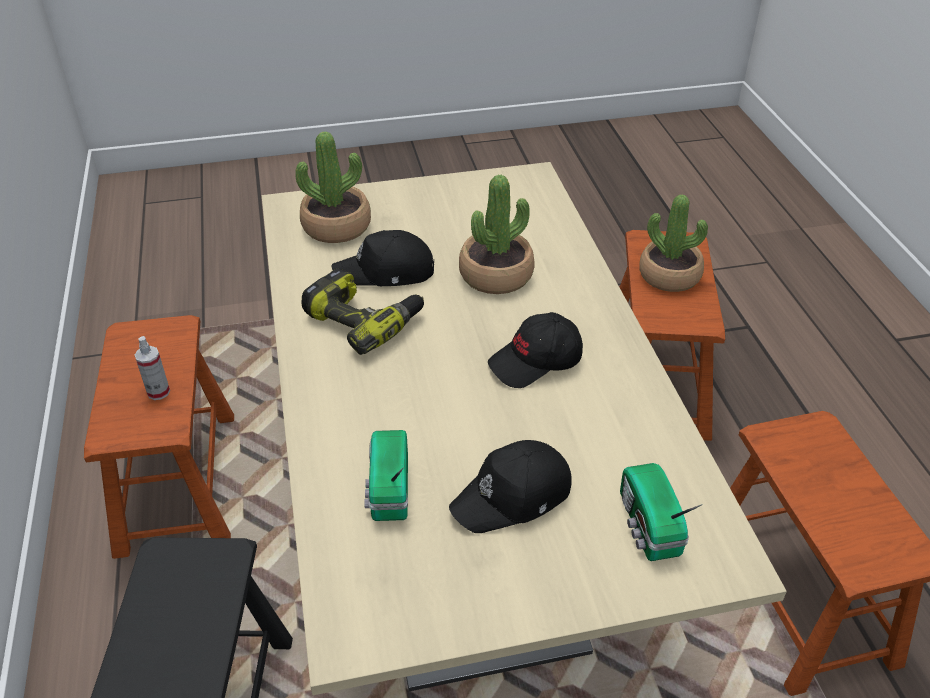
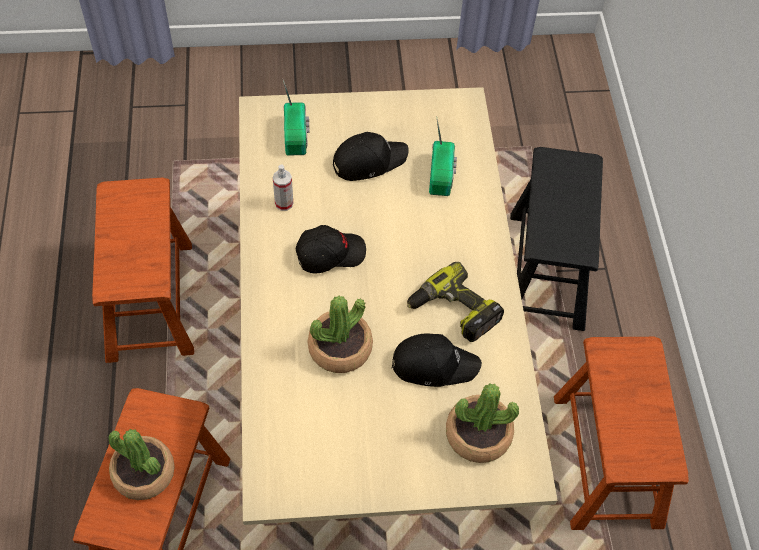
camera: 175 degrees left, 15 degrees up
(158, 392) = (620, 389): spray bottle -> spray bottle (284, 203)

